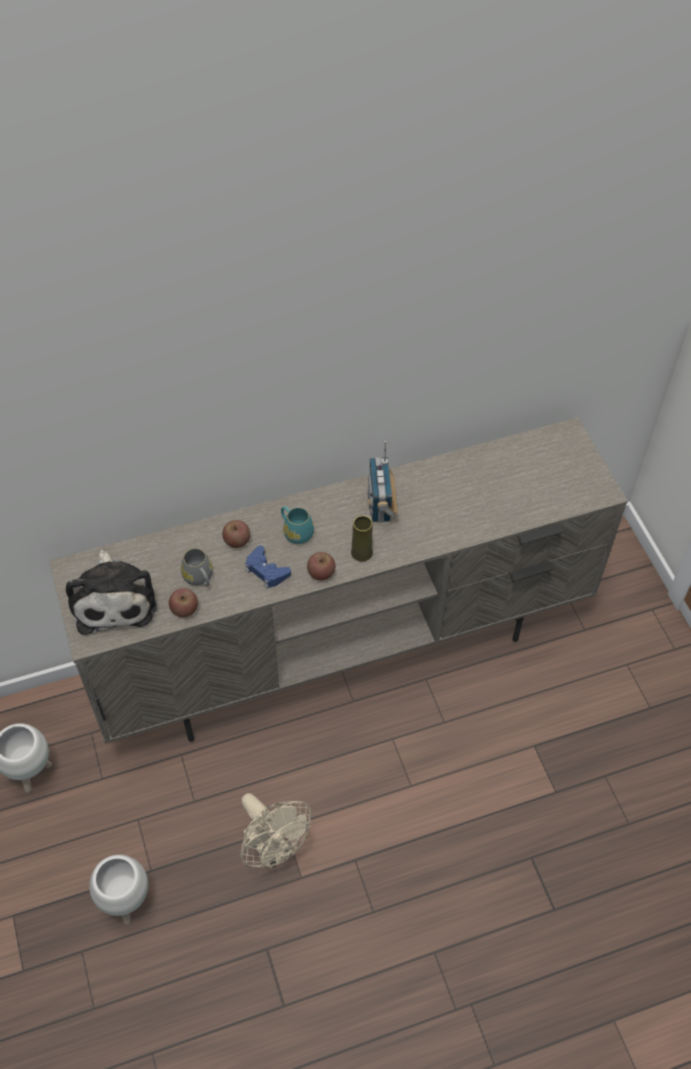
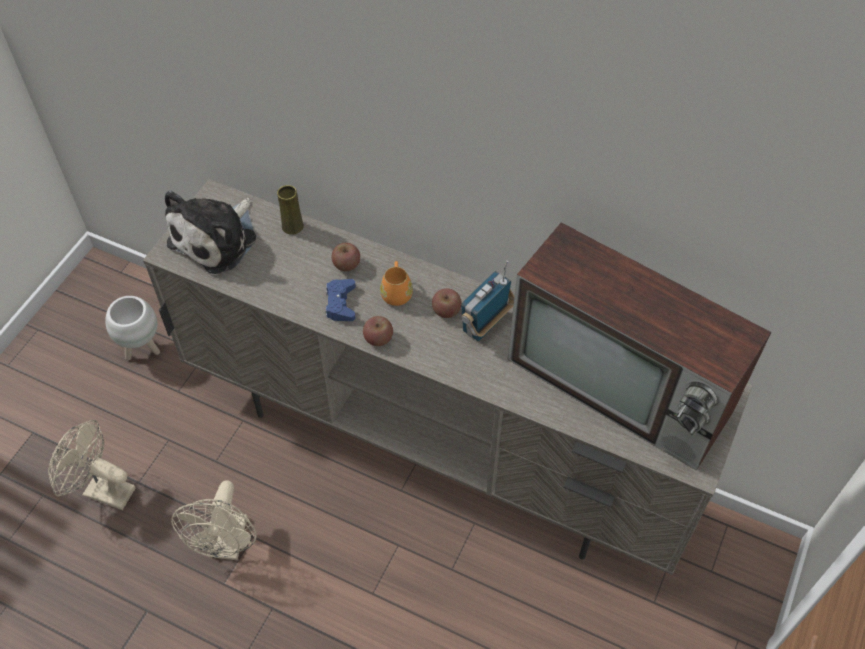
camera: 45 degrees right, 0 degrees up
(127, 902) = (102, 490): white planter -> beige fan
(184, 609) = (252, 284): apple -> apple (446, 310)
(200, 578) = (288, 271): grey mug -> none
(296, 532) = (396, 292): turquoise mug -> orange mug
(361, 552) = (427, 348): yellow vase -> yellow vase (292, 226)
(509, 478) = (622, 387): none -> television

